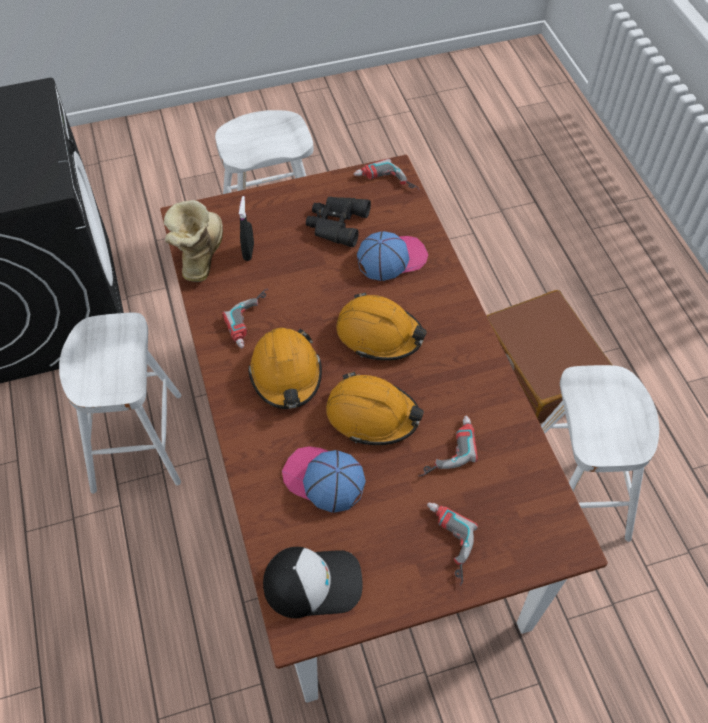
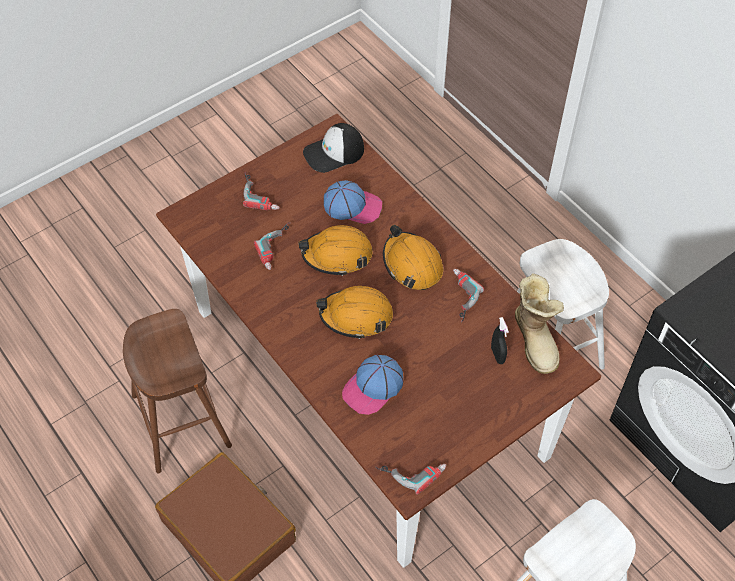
camera: 160 degrees right, 0 degrees up
(336, 224) = (437, 407): black binoculars -> none
(575, 491) = (181, 421): white stool -> brown stool

